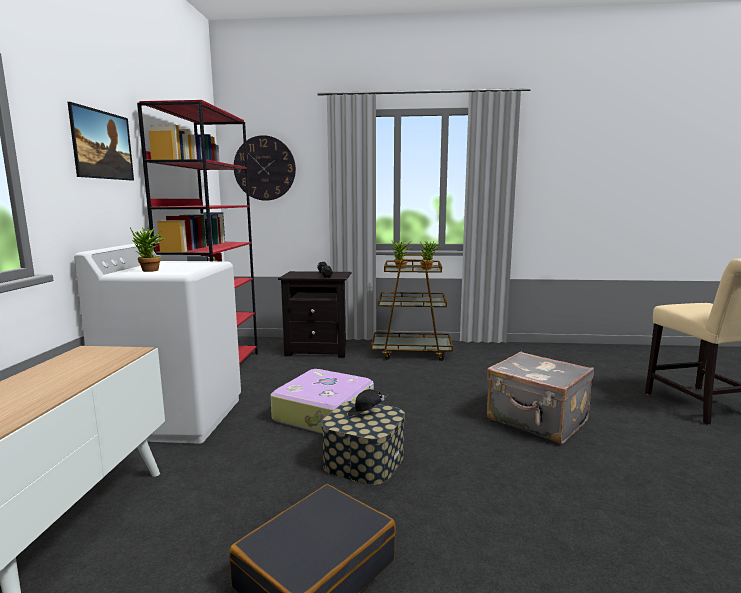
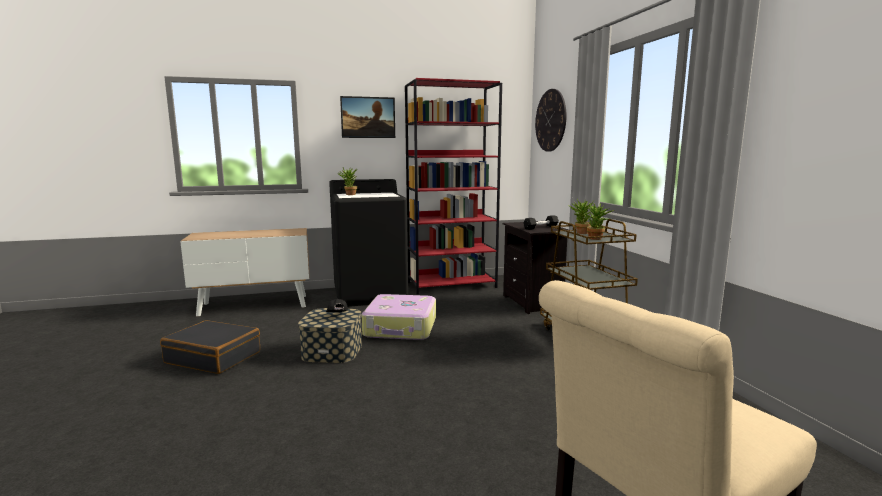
camera: 70 degrees right, 0 degrees up
(176, 417) = (370, 294): white washing machine -> black washing machine
(537, 421) = (447, 420): grey suitcase -> none

